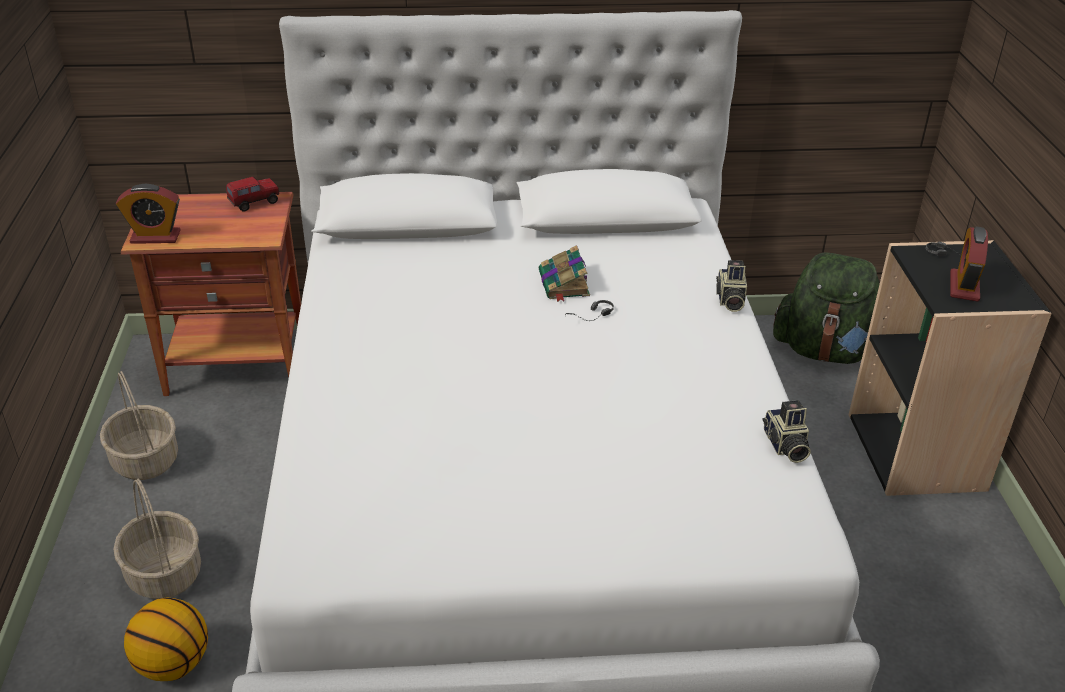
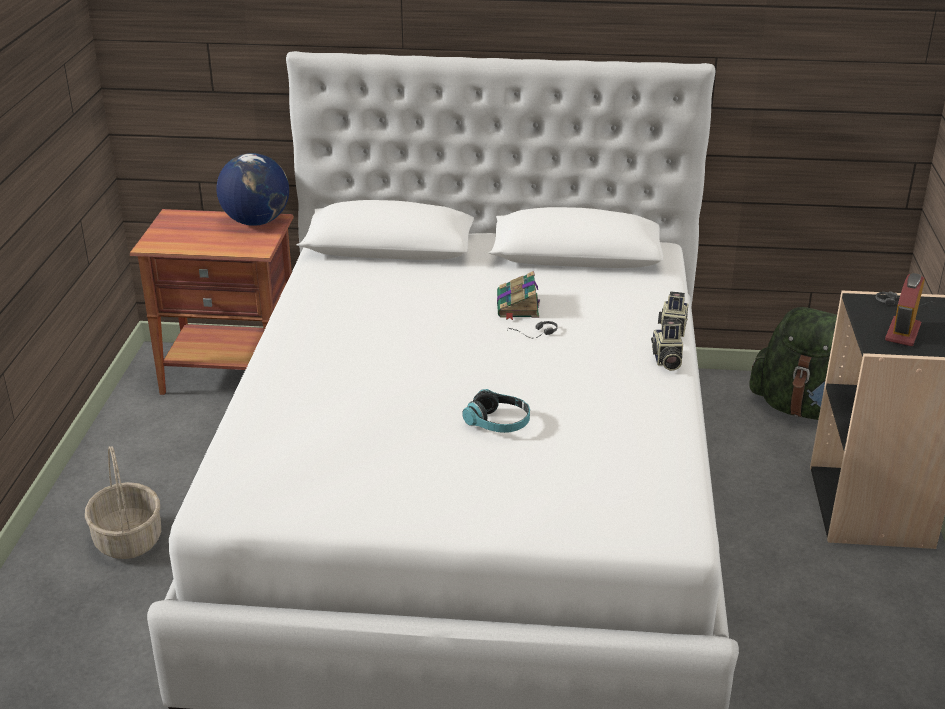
camera: 10 degrees right, 5 degrees down
(146, 461) = (133, 446): basket -> none
(155, 237) = (162, 243): alarm clock -> none
(173, 664) = (120, 612): basketball -> none
(254, 203) = (256, 222): toy truck -> globe
(583, 427) = (498, 423): none -> headphones
(785, 446) = (682, 454): camera -> camera (666, 360)

